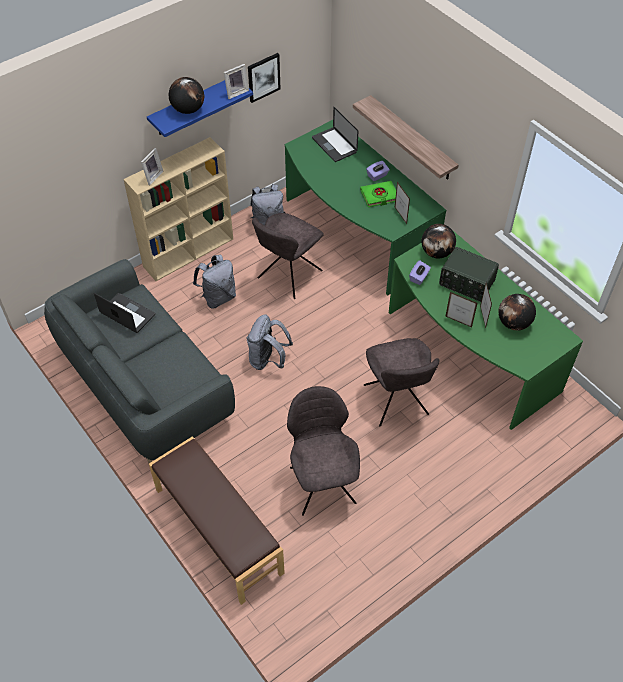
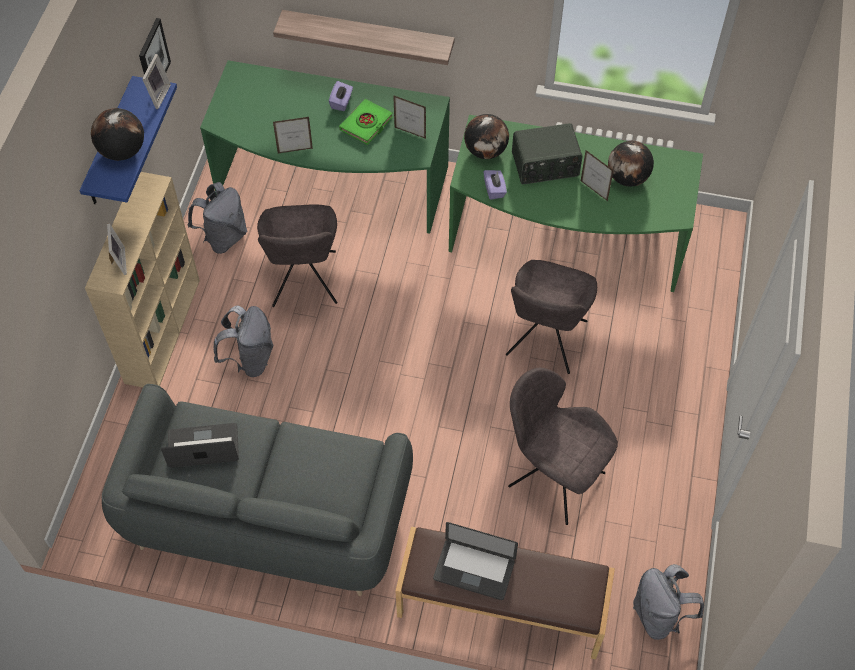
camera: 40 degrees left, 5 degrees up
(268, 360) = (374, 390): grey backpack -> grey backpack (659, 615)
(334, 145) = (259, 95): laptop -> laptop (474, 570)
(396, 402) = (545, 341): grey chair -> grey chair turned 75 degrees clockwise
(458, 322) = (576, 212): picture frame -> picture frame (295, 151)

